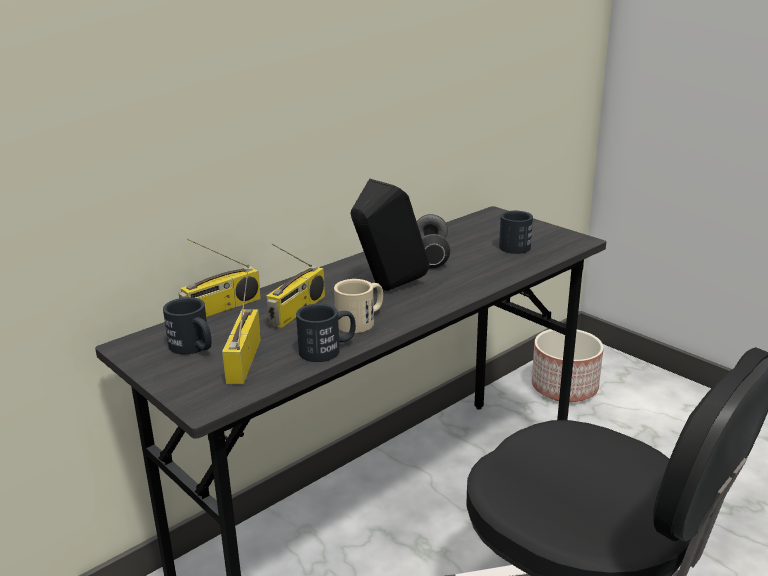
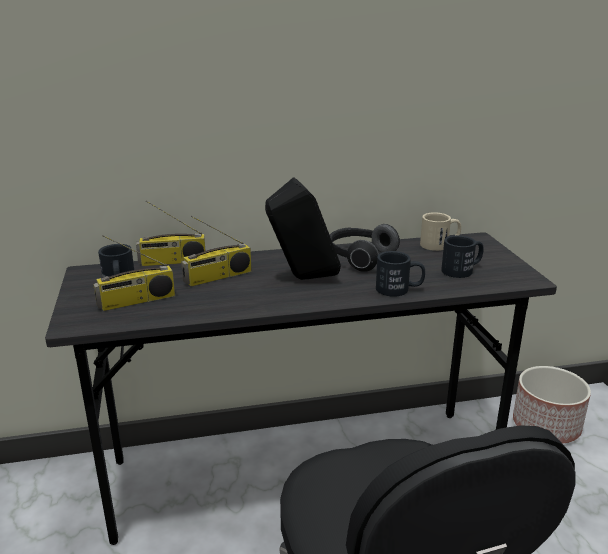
camera: 30 degrees right, 0 degrees up
(243, 359) = (136, 301): radio -> radio turned 150 degrees counterclockwise
(328, 349) = (199, 311): black mug -> black mug (399, 289)
(361, 321) = (251, 297): beige mug -> beige mug (440, 244)

